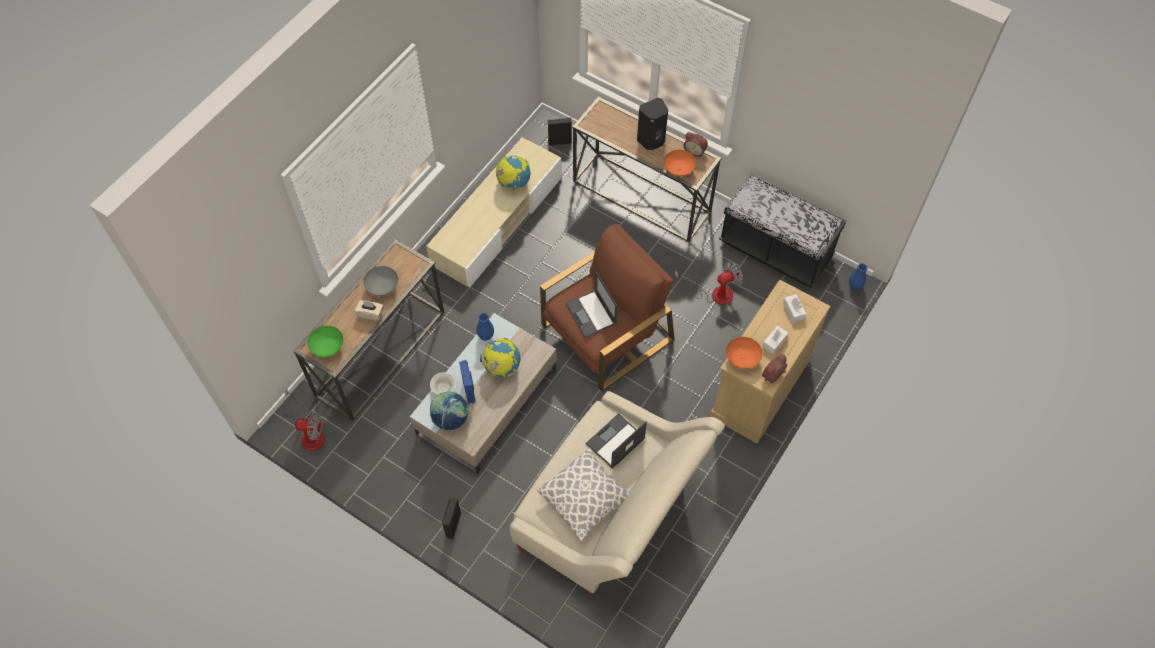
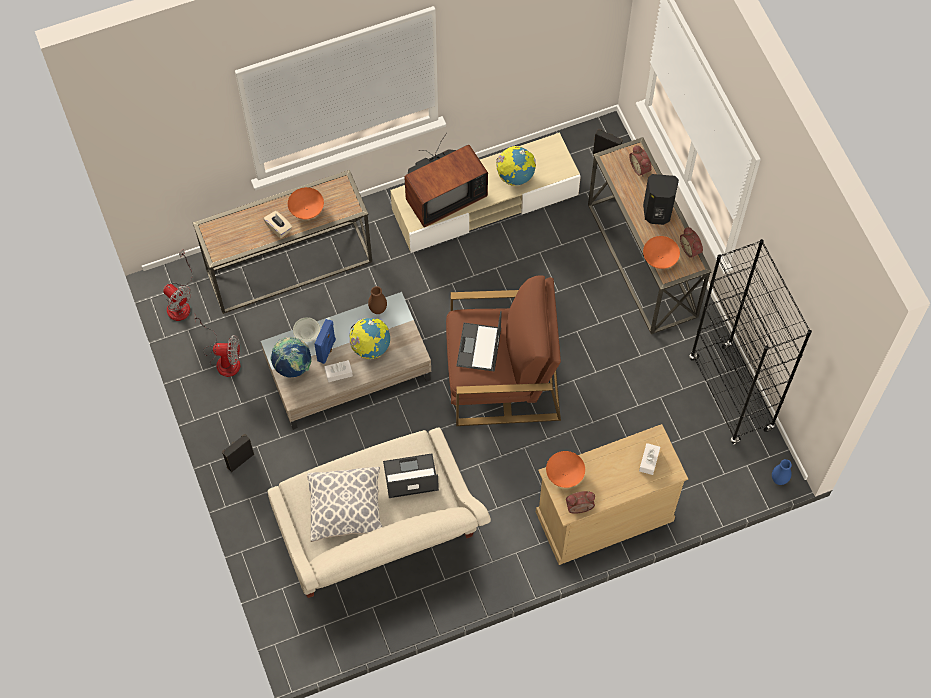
camera: 35 degrees right, 5 degrees up
(327, 347) = (222, 236): green bowl -> none
(382, 287) = (306, 209): grey bowl -> orange bowl
(470, 227) = (443, 196): none -> television
(486, 336) = (378, 309): blue vase -> brown vase
(613, 117) = (640, 167): none -> alarm clock
(714, 293) = (634, 400): fan -> fan (223, 359)
(774, 342) = (606, 478): white tissue box -> white tissue box (338, 373)
(775, 250) = (730, 394): black bench -> black bookcase

